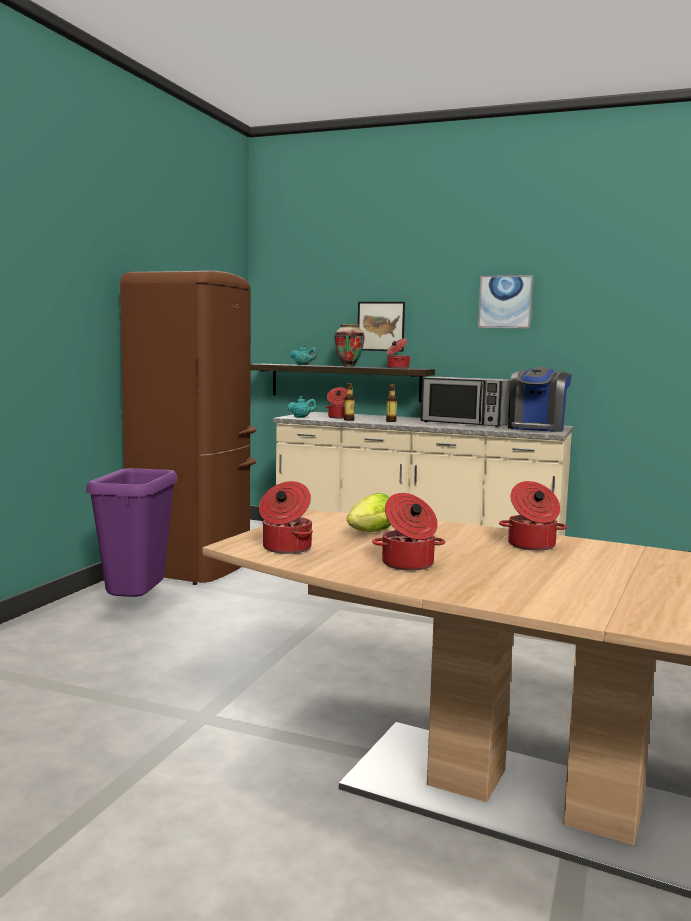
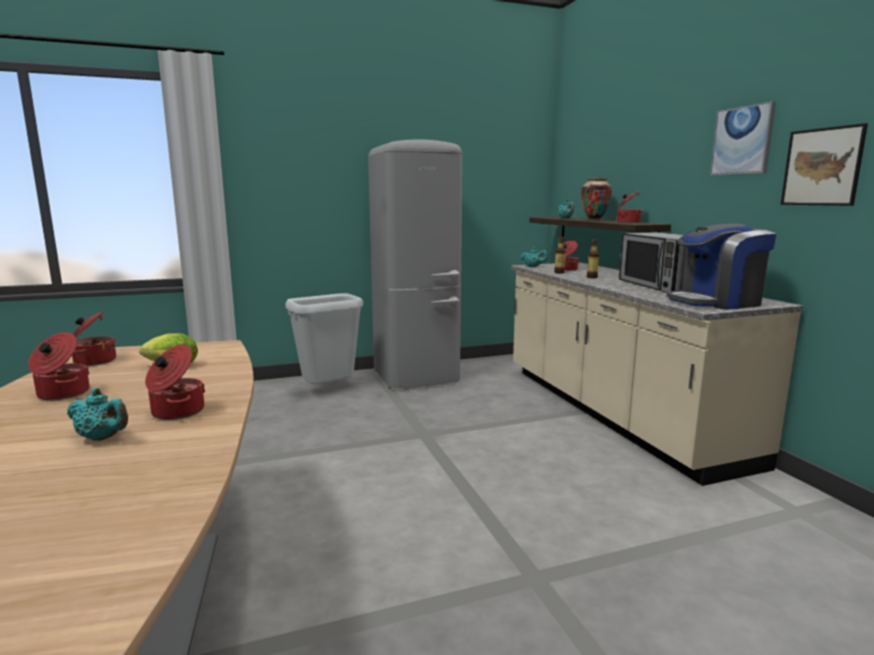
camera: 50 degrees right, 5 degrees up
(137, 606) = (328, 391): purple trash can -> grey trash can
(194, 568) = (417, 377): brown fridge -> grey fridge
(381, 326) = (632, 178): picture -> picture (822, 167)
(571, 564) = (102, 438): none -> turquoise teapot

